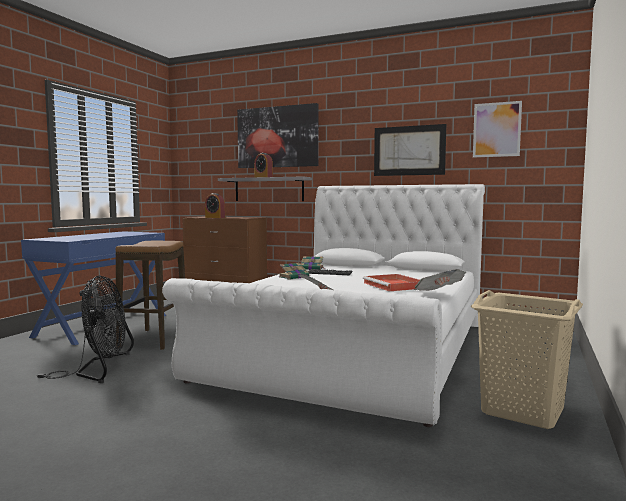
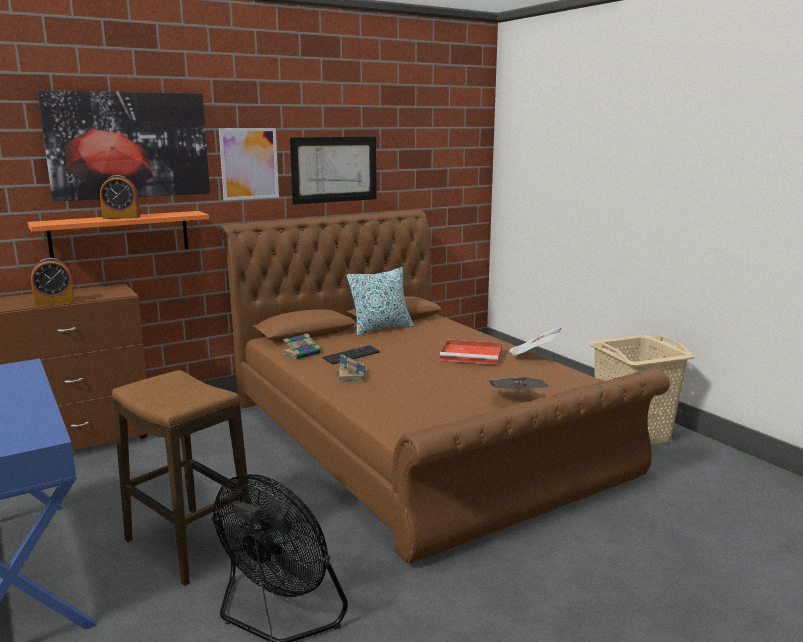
camera: 55 degrees left, 10 degrees up
(269, 189) = (120, 235): grey shelf -> orange shelf
(355, 347) = (416, 435): white bed -> brown bed
(396, 270) = (381, 329): none -> pillow
(496, 129) = (424, 146): picture -> picture (249, 163)

